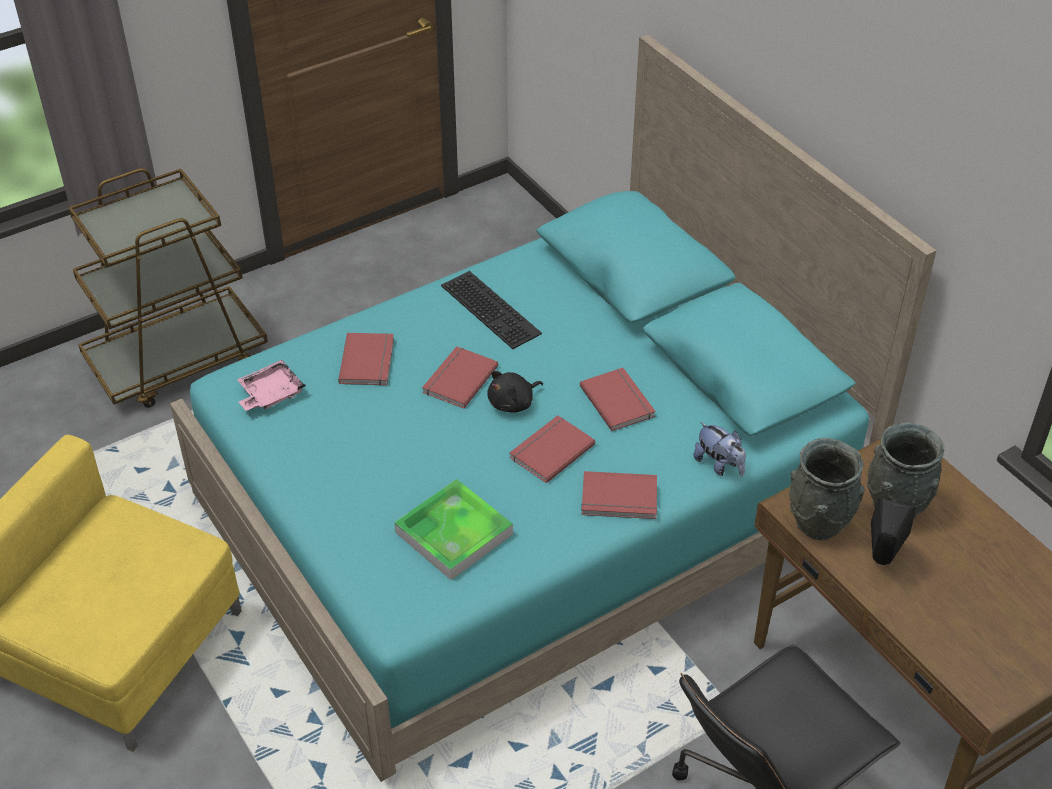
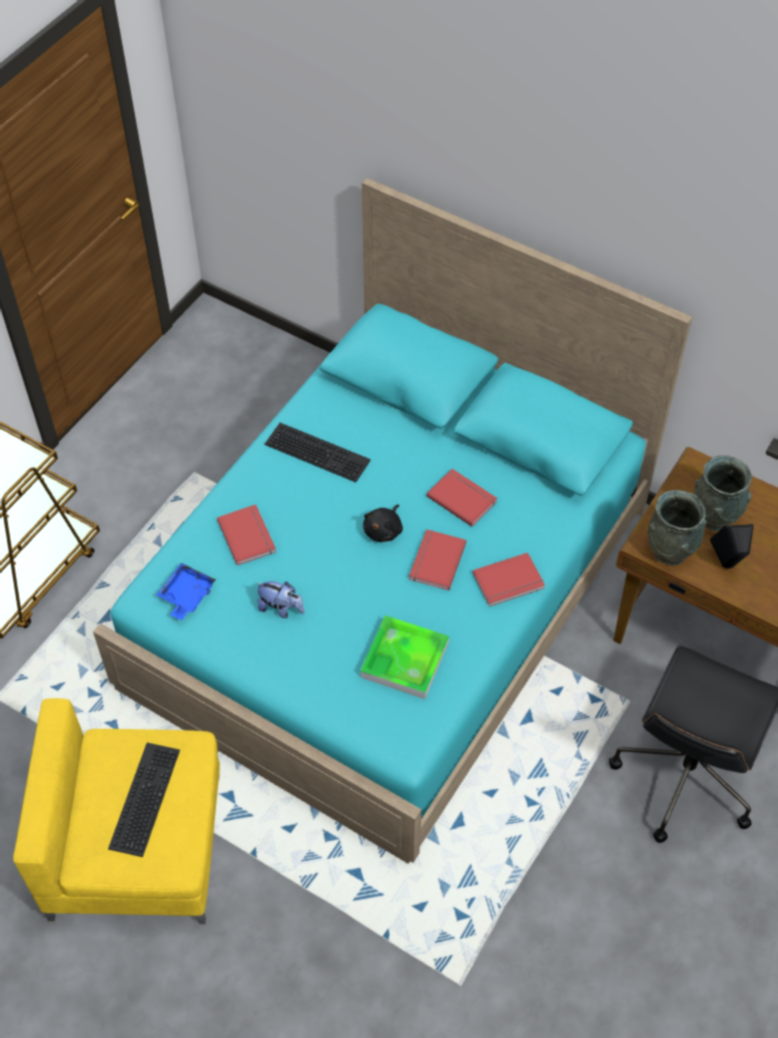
camera: 25 degrees left, 10 degrees up
(117, 575) = (143, 797): none -> keyboard
(270, 394) = (186, 595): pink tray -> blue tray
(458, 379) = (329, 525): red book -> none
(719, 465) = (565, 525): plush toy -> plush toy (281, 608)

